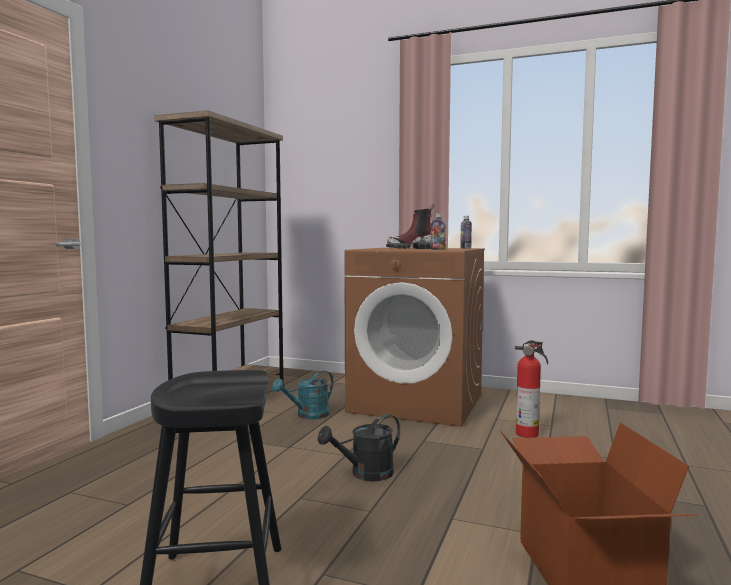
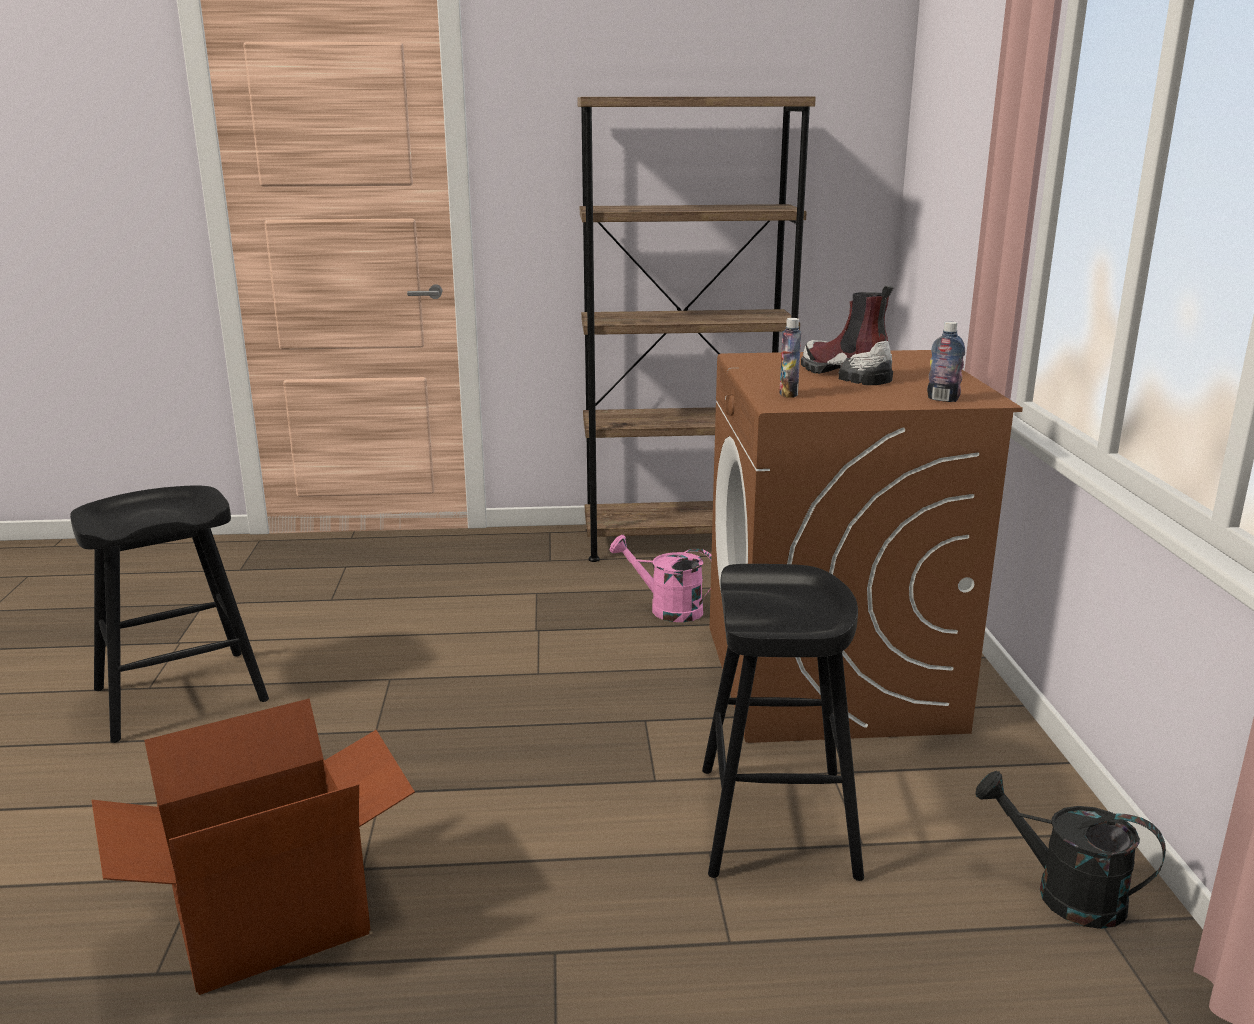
camera: 65 degrees right, 15 degrees up
(308, 415) = (667, 609): turquoise watering can -> pink watering can
(365, 474) = (481, 703): black watering can -> black watering can (1064, 893)
(528, 434) = (776, 820): fire extinguisher -> black stool

